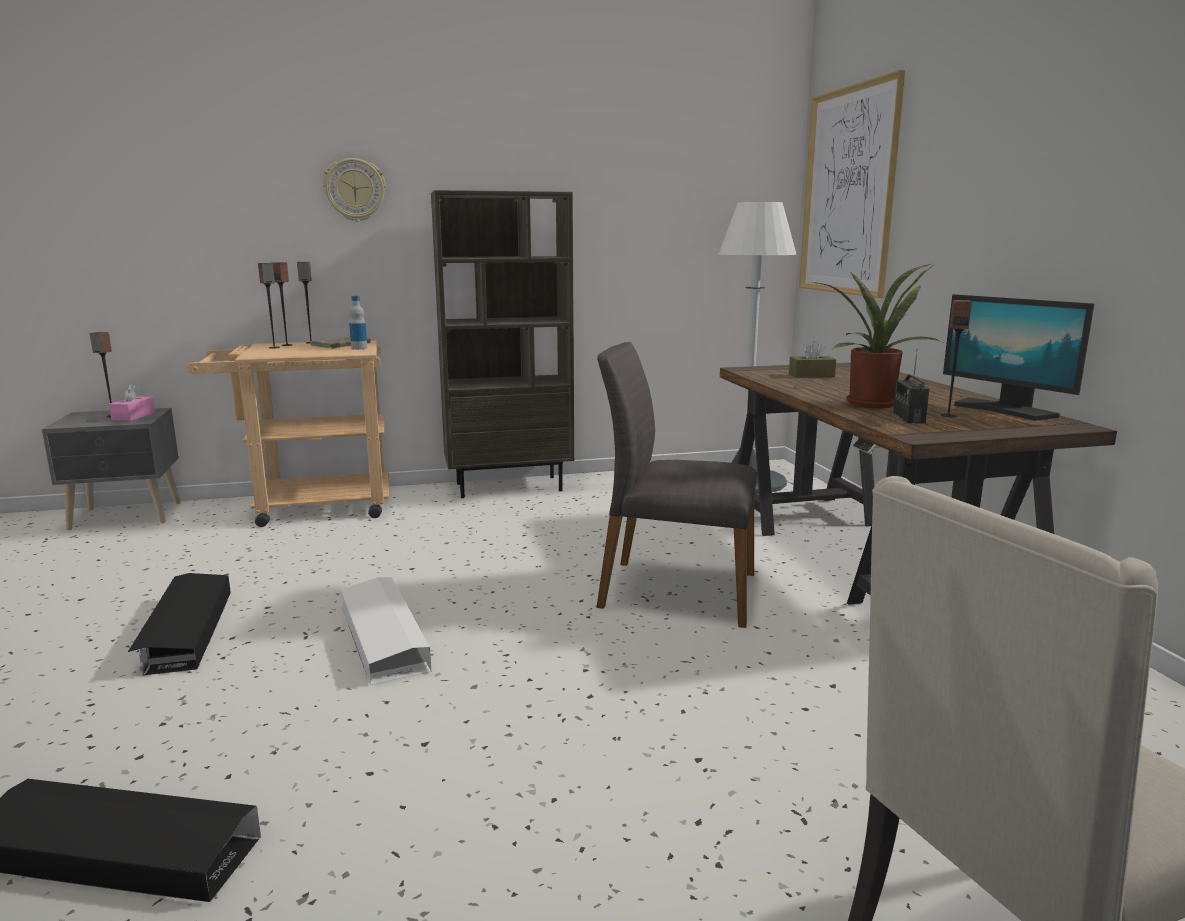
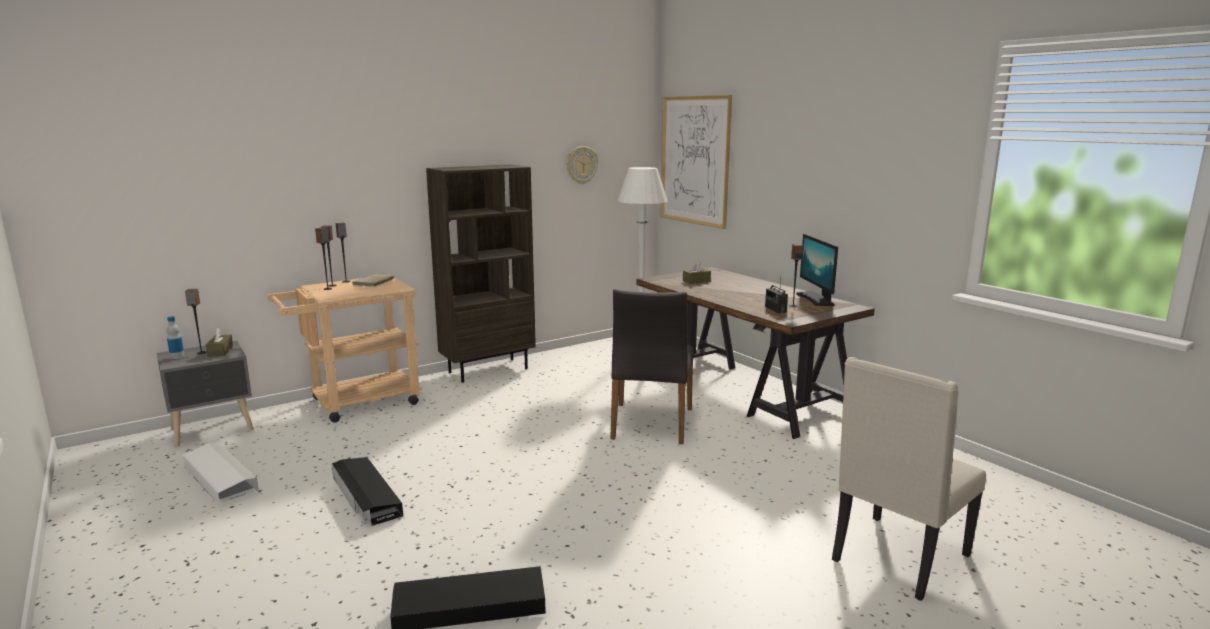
camera: 20 degrees left, 0 degrees up
(134, 416) = (220, 351): pink tissue box -> brown tissue box
(355, 190) = (372, 168): wall clock -> wall clock (581, 165)
(359, 348) = (394, 284): bottle -> bottle (177, 356)
(383, 637) = (502, 478): white storage box -> white storage box (220, 479)
(676, 590) = (650, 423): grey chair -> grey chair turned 75 degrees counterclockwise
(870, 403) = (747, 300): potted plant -> none
(1004, 410) = (816, 299): monitor -> monitor turned 45 degrees clockwise

